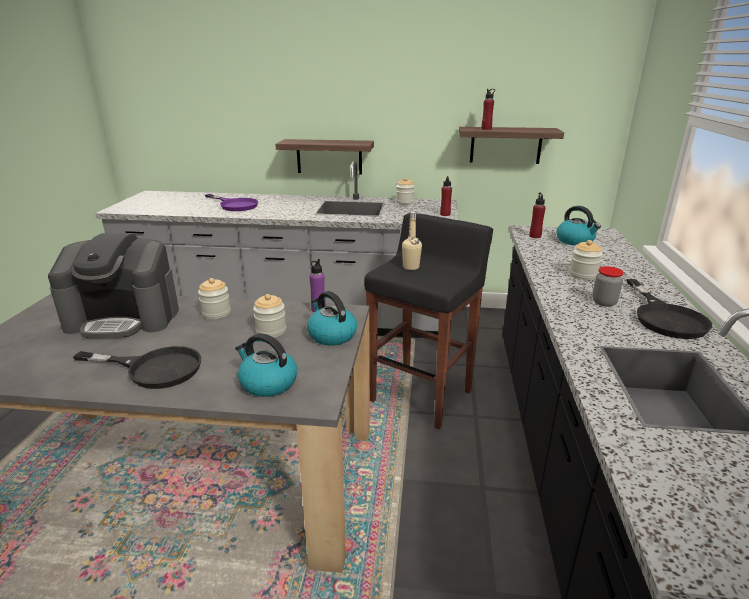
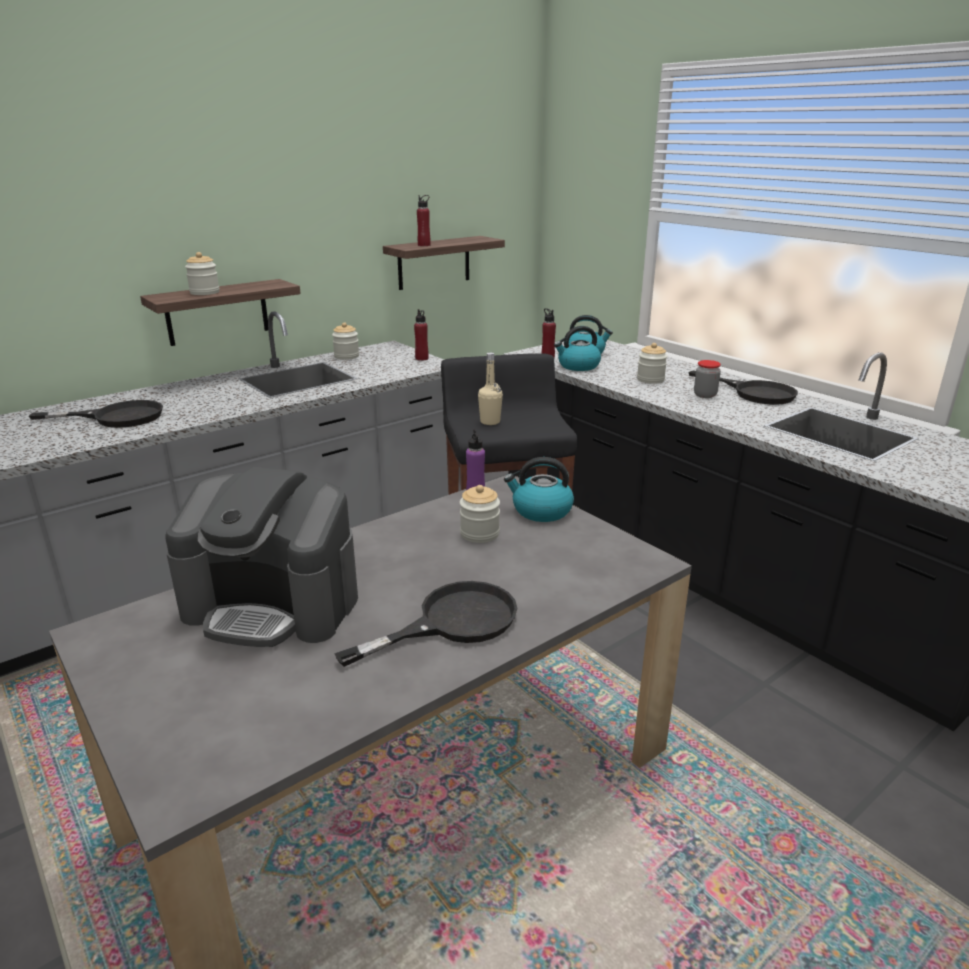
camera: 45 degrees left, 0 degrees up
(124, 318) = (273, 604): coffee machine -> coffee machine turned 60 degrees clockwise
(216, 313) = (379, 546): jar -> jar (204, 292)
(235, 205) = (116, 417): purple frying pan -> black frying pan
(267, 383) = (584, 572): kettle -> kettle (578, 366)

